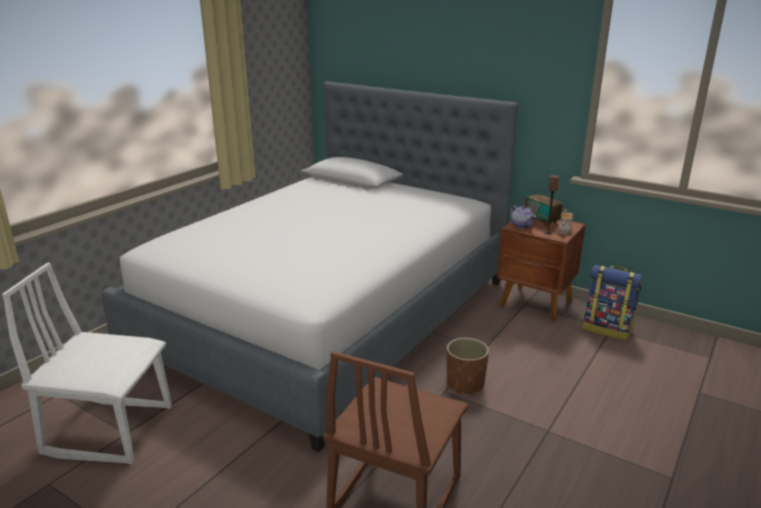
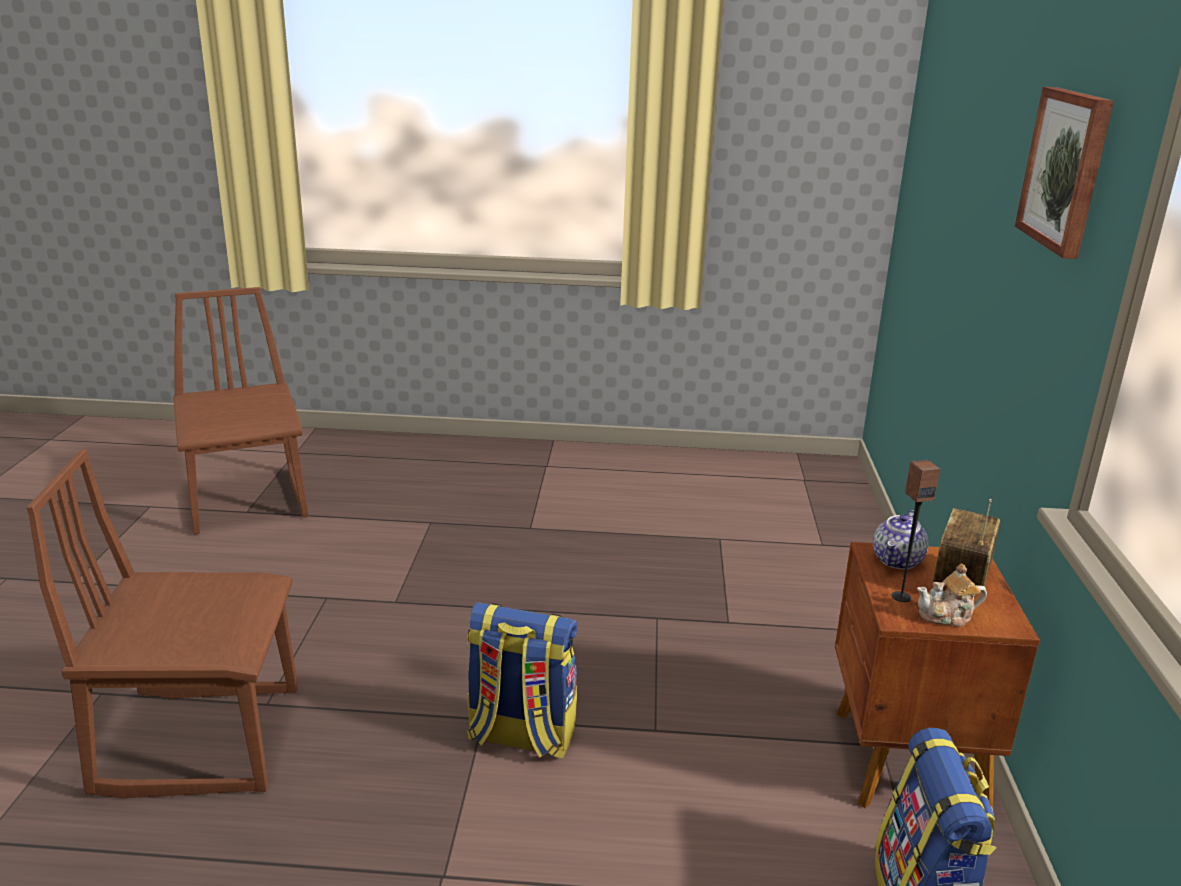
camera: 60 degrees right, 0 degrees up
(110, 429) = (249, 501): white chair -> brown chair
(329, 315) = (609, 548): bed -> none
(465, 384) = (520, 736): brown planter -> backpack
(522, 56) = (1066, 169): none -> picture

